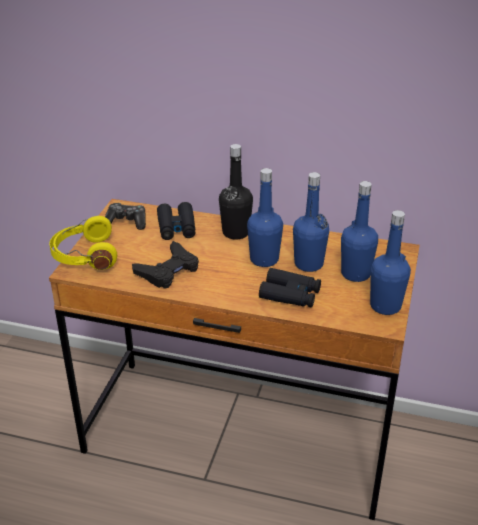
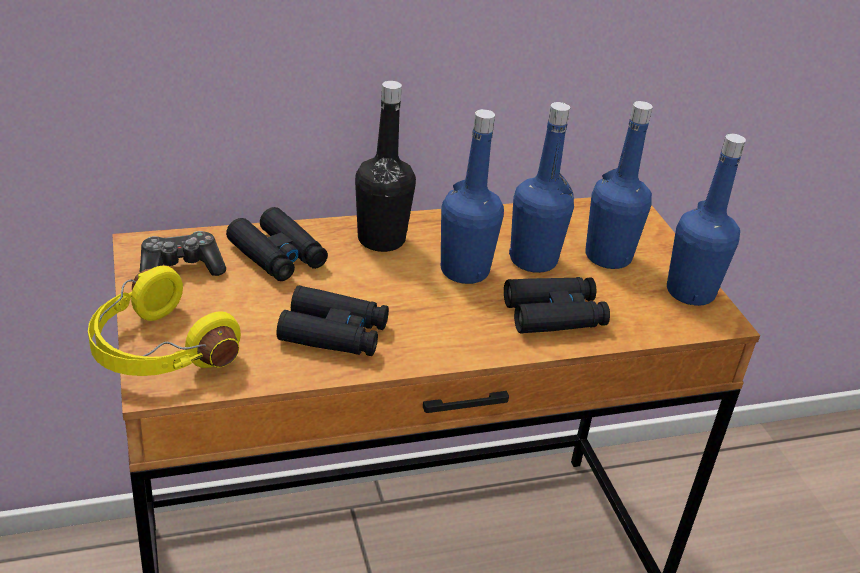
camera: 35 degrees left, 0 degrees up
(168, 271) = (334, 333): black game controller -> black binoculars

